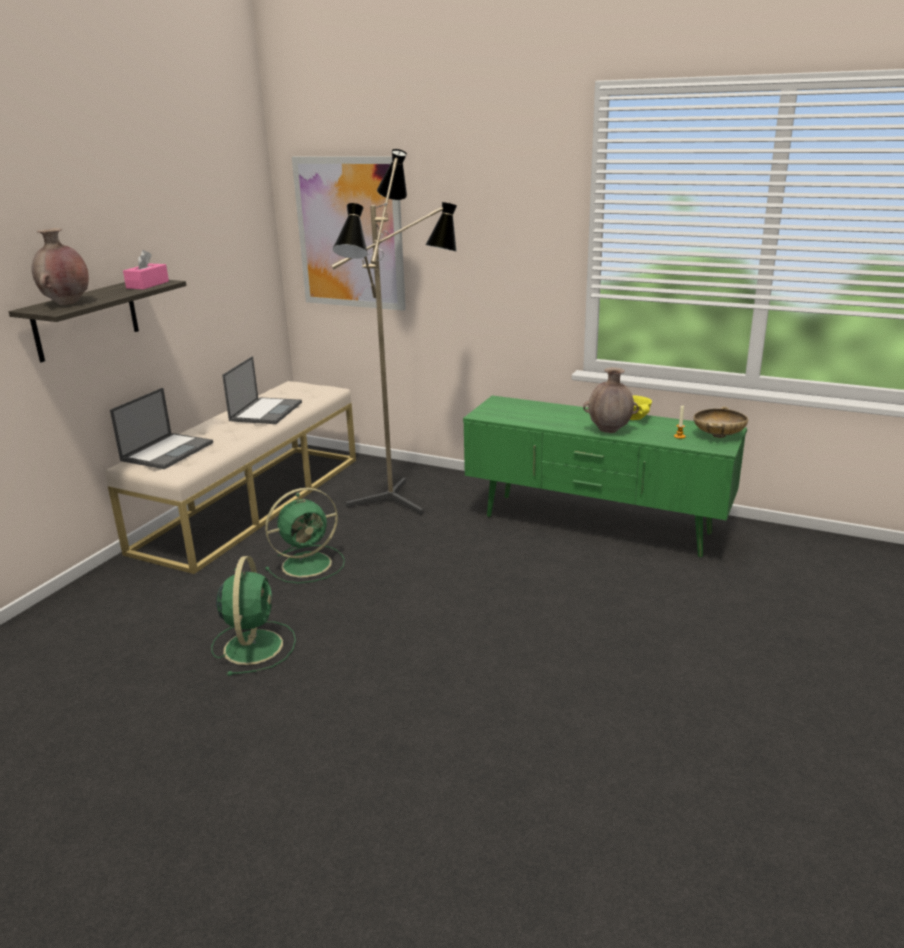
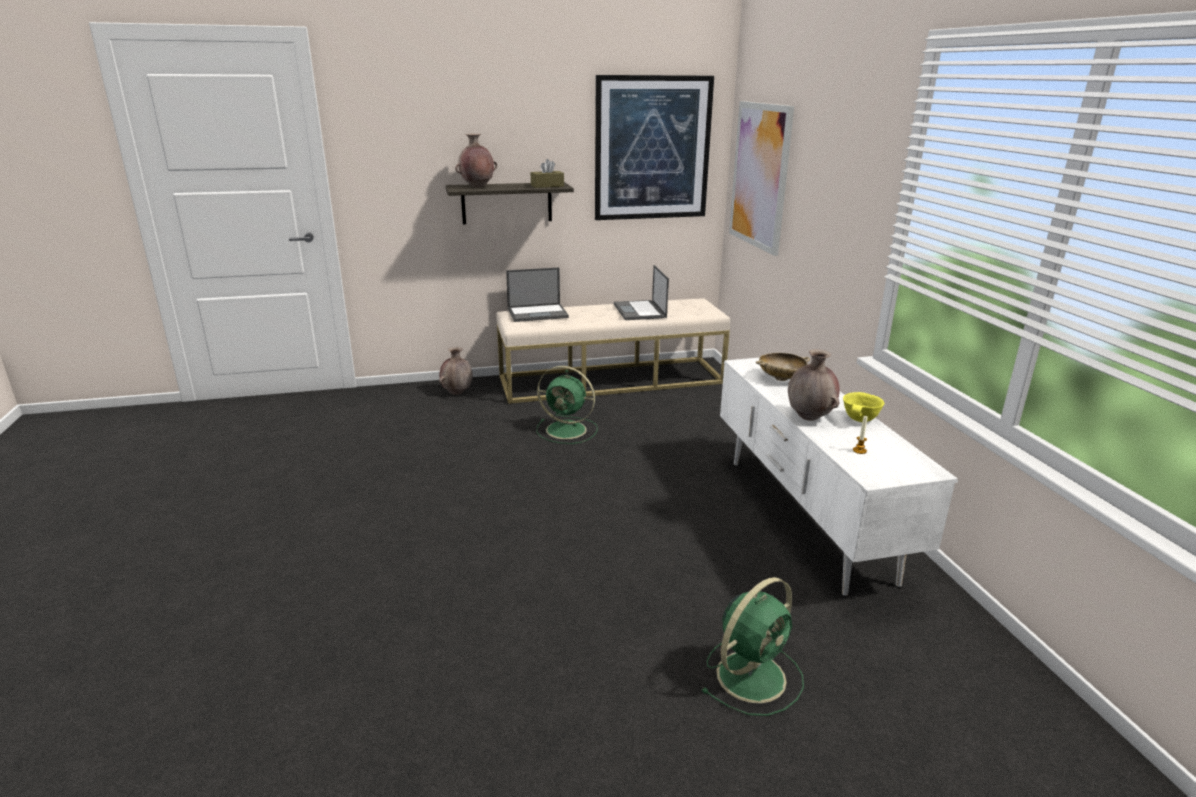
camera: 50 degrees right, 0 degrees up
(107, 594) = (457, 392): none -> brown vase
(147, 285) = (547, 186): pink tissue box -> brown tissue box
(215, 221) = (652, 149): none -> picture
(254, 645) = (459, 455): green fan -> green fan (753, 675)
(266, 411) = (640, 311): laptop -> laptop turned 105 degrees clockwise
(400, 501) = (698, 423): floor lamp -> none
(595, 525) = (805, 517): green tv stand -> white tv stand
(718, 435) = (902, 468): beige bowl -> beige bowl (780, 378)

